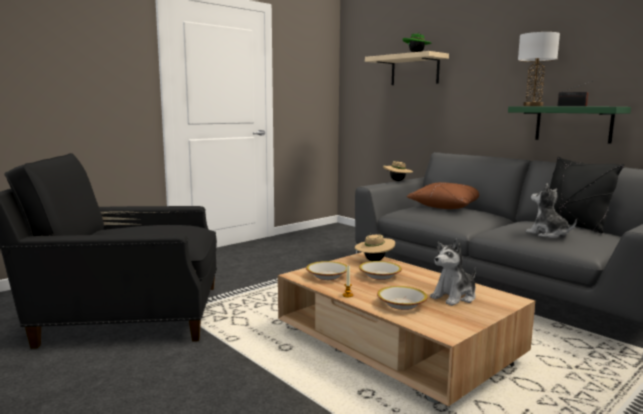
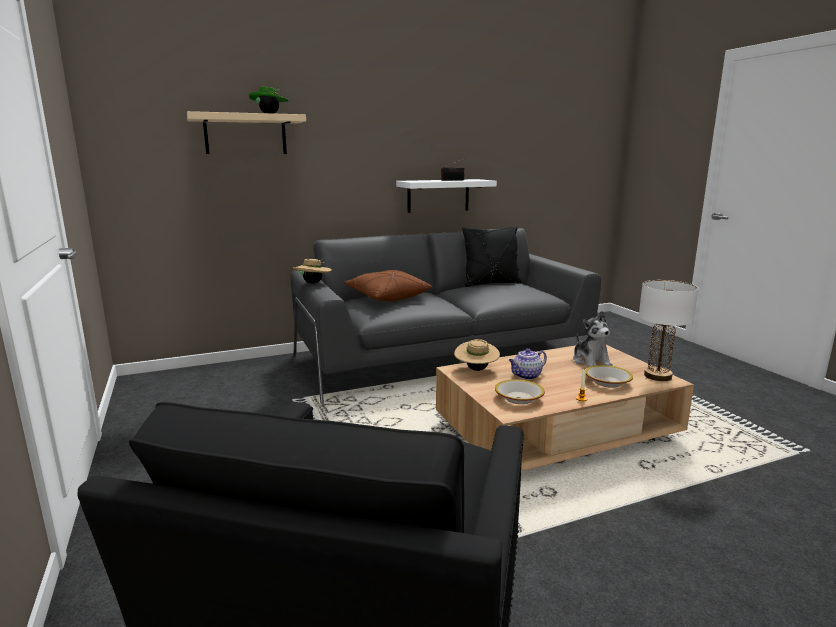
camera: 70 degrees left, 5 degrees up
(379, 276) = (526, 376): bowl -> teapot
(533, 106) = (420, 181): table lamp -> table lamp (658, 376)
(548, 234) = (515, 294): plush toy -> none
(573, 124) = (438, 195): green shelf -> white shelf

